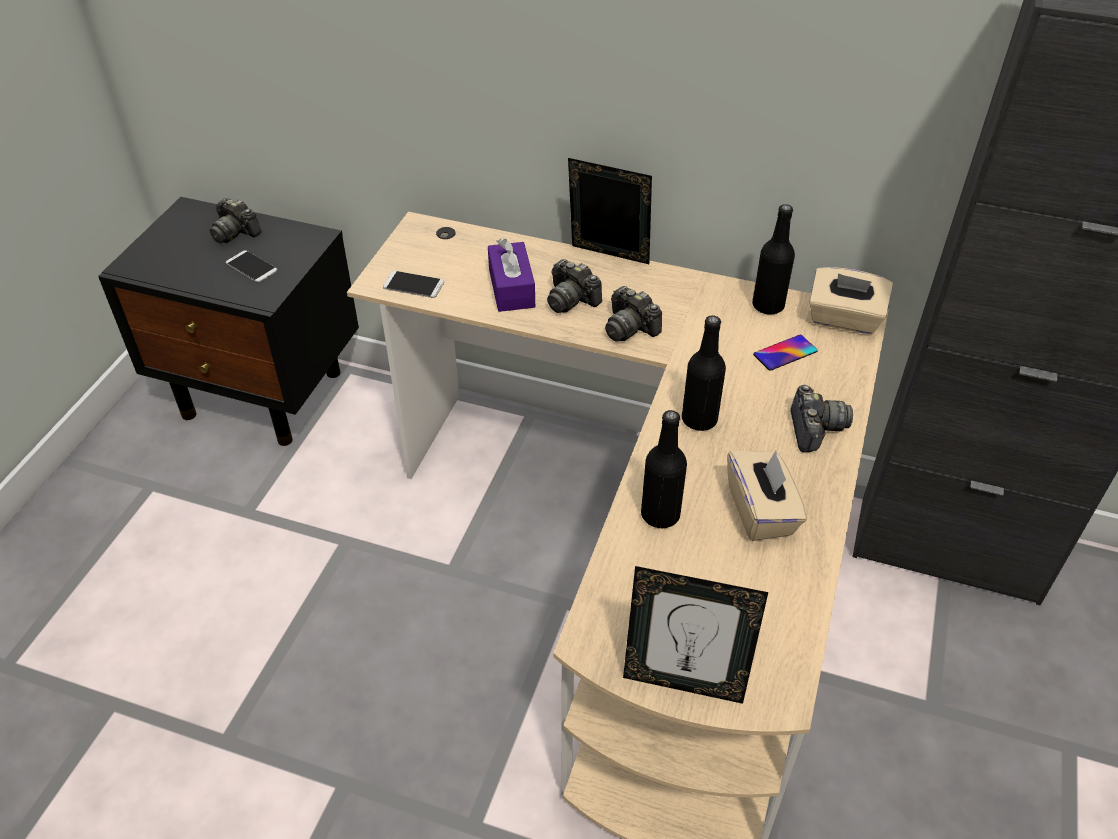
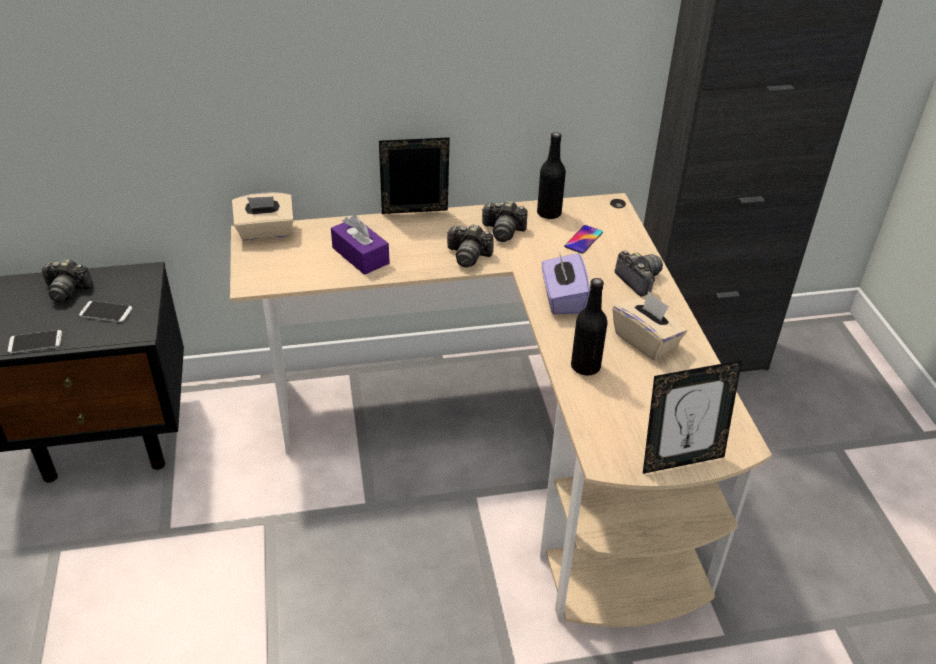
camera: 30 degrees left, 5 degrees down
(413, 285) = (282, 276): phone -> phone (35, 342)
(571, 299) = (411, 250): camera -> camera (503, 231)
(699, 419) = (562, 299): black bottle -> purple tissue box
(844, 319) = (604, 207): beige tissue box -> beige tissue box (266, 232)

